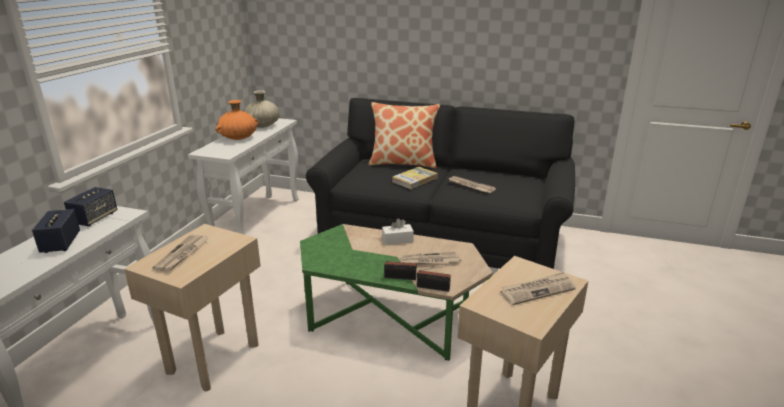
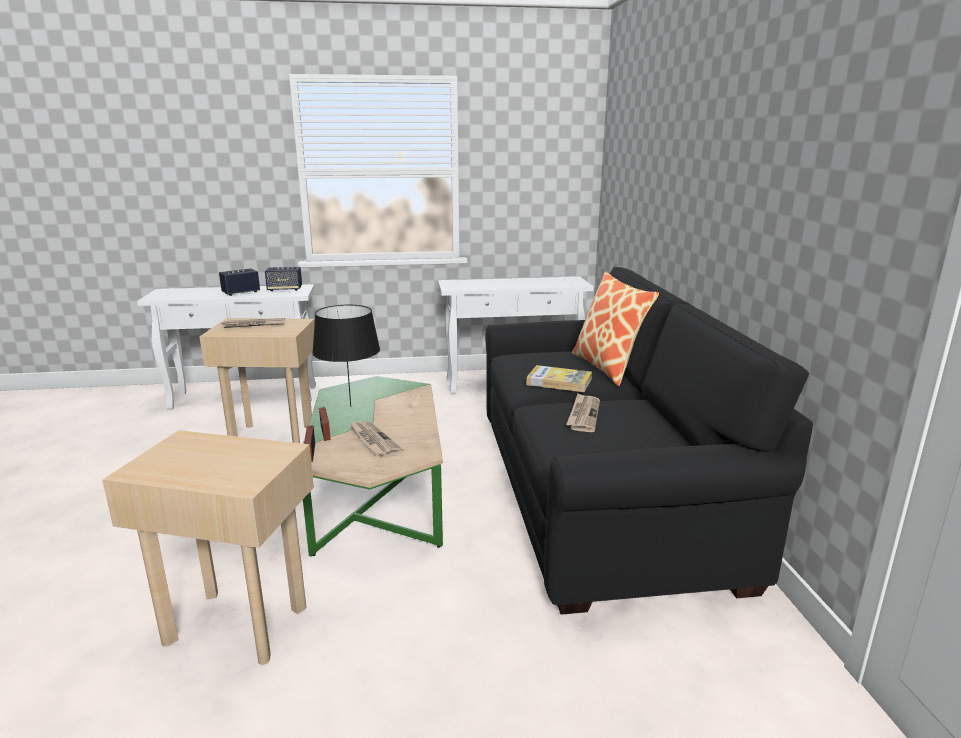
camera: 65 degrees right, 5 degrees down
(238, 138) = (502, 282): orange vase -> none
(263, 126) = (550, 281): beige vase -> none
(357, 260) = (350, 406): none -> black table lamp
(397, 240) = (413, 415): white tissue box -> none
(537, 290) = (217, 466): newspaper -> none

